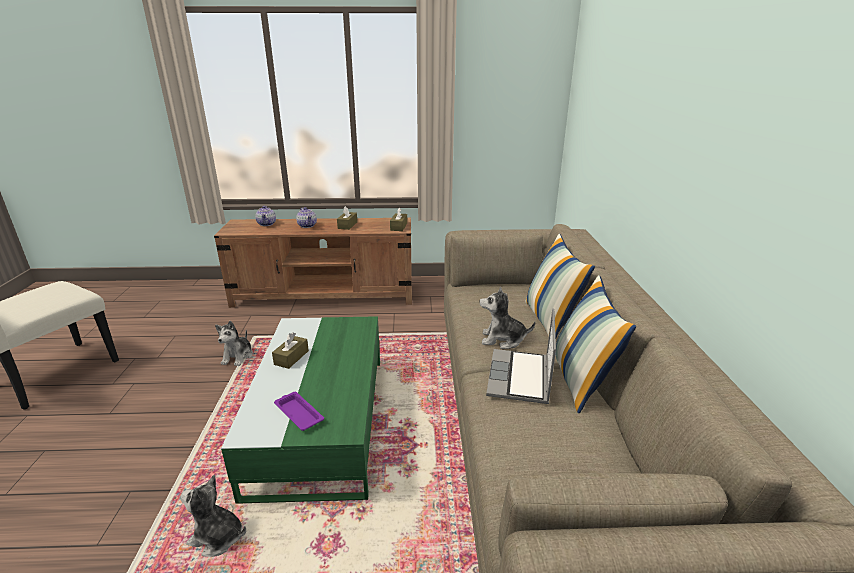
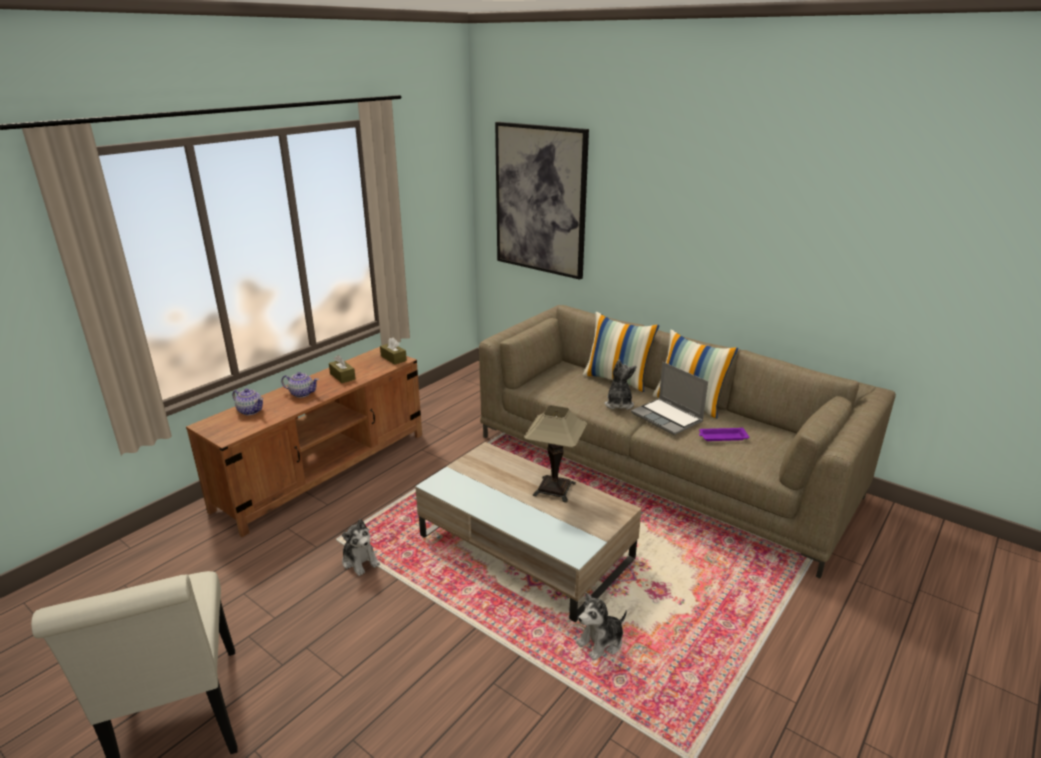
camera: 50 degrees left, 0 degrees up
(291, 357) = (494, 501): brown tissue box -> none
(298, 413) = (577, 522): purple tray -> purple tray (722, 437)
(321, 421) = (525, 547): green coffee table -> beige coffee table
(341, 378) = (554, 489): none -> table lamp
(502, 339) = (618, 404): plush toy -> plush toy turned 135 degrees clockwise
(598, 106) = (540, 200): none -> picture

